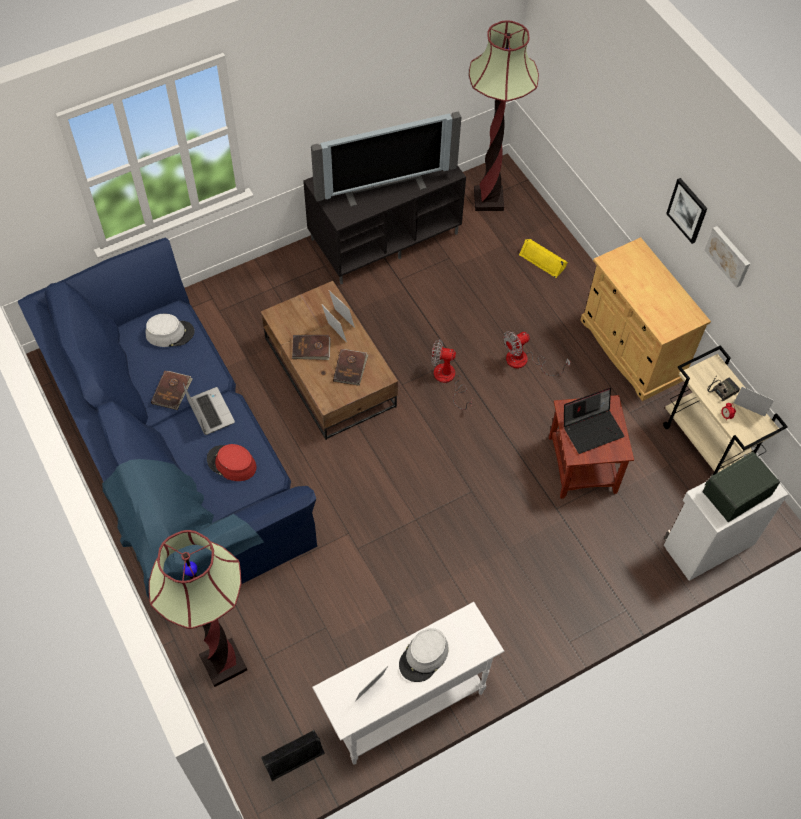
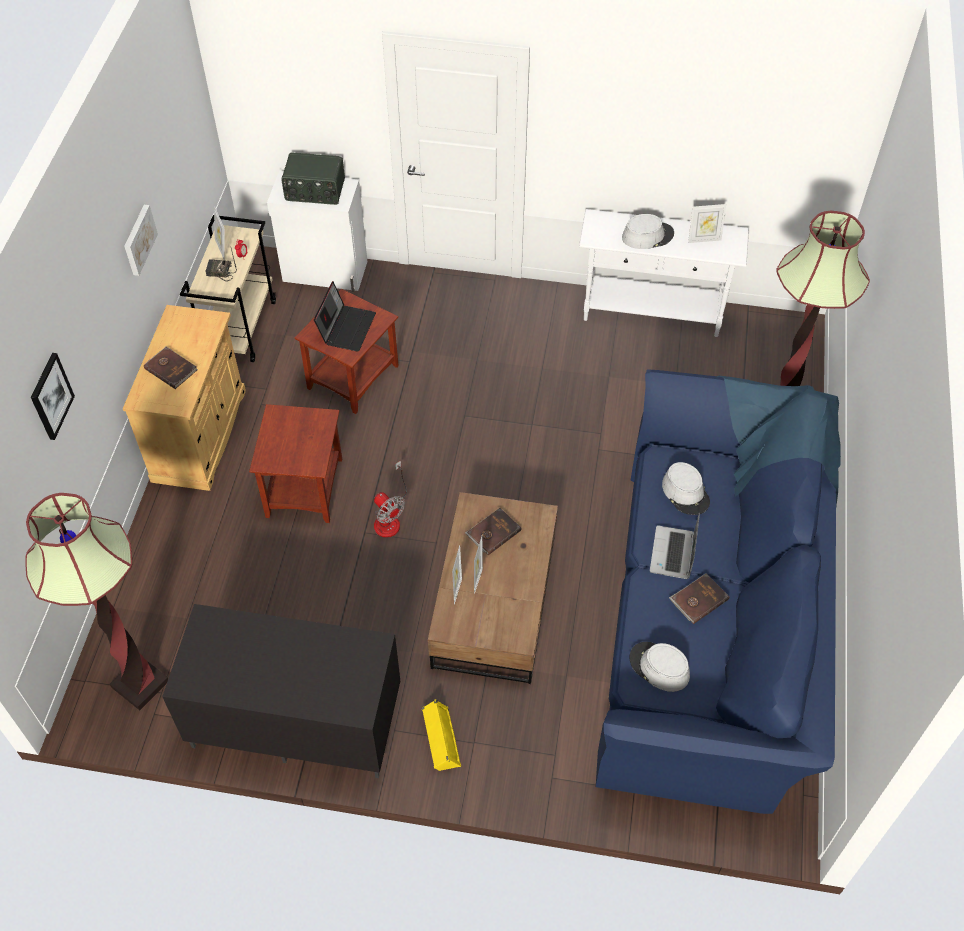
camera: 140 degrees left, 5 degrees down
(231, 463) = (686, 493): red hat -> grey hat
(292, 755) = (762, 334): black speaker -> none
(311, 348) = (514, 577): brown book -> brown book (171, 368)
(384, 186) = (290, 654): television -> none
(525, 361) = (303, 487): fan -> brown side table
(543, 260) = (170, 573): yellow speaker -> yellow speaker (440, 739)
(592, 428) = (346, 327): laptop -> laptop turned 90 degrees clockwise
(687, 210) = (113, 296): picture -> picture (51, 396)

